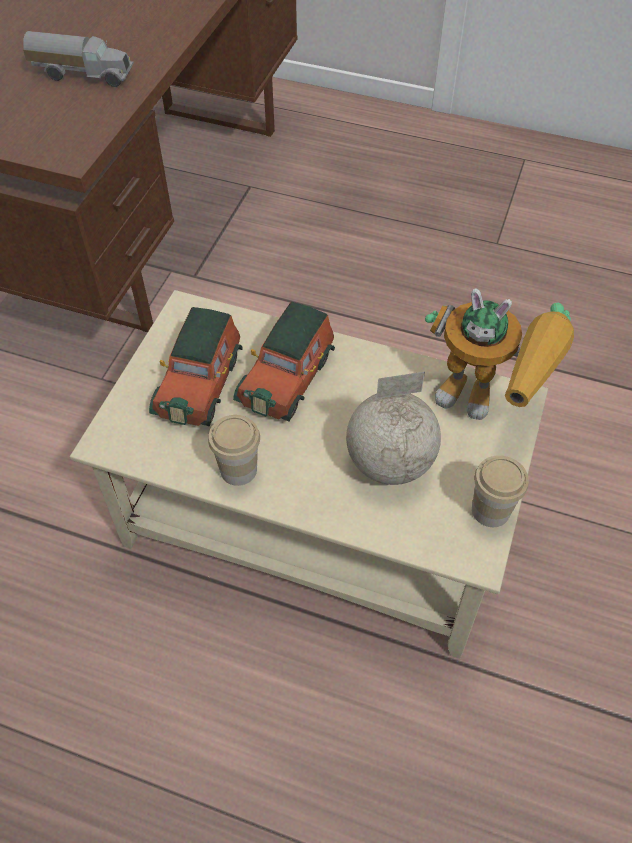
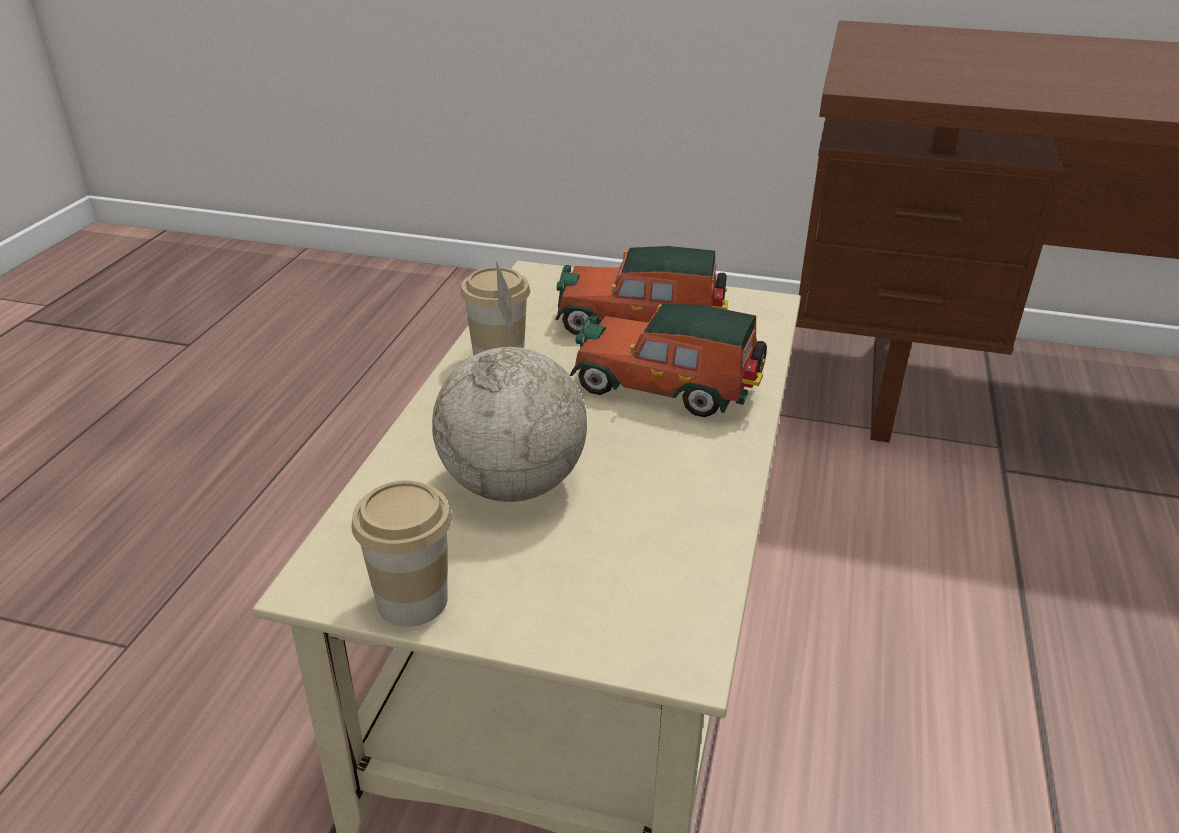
camera: 85 degrees right, 20 degrees down
(83, 74) = (1030, 79): toy truck -> none
(489, 399) = (668, 608): toy robot -> none

